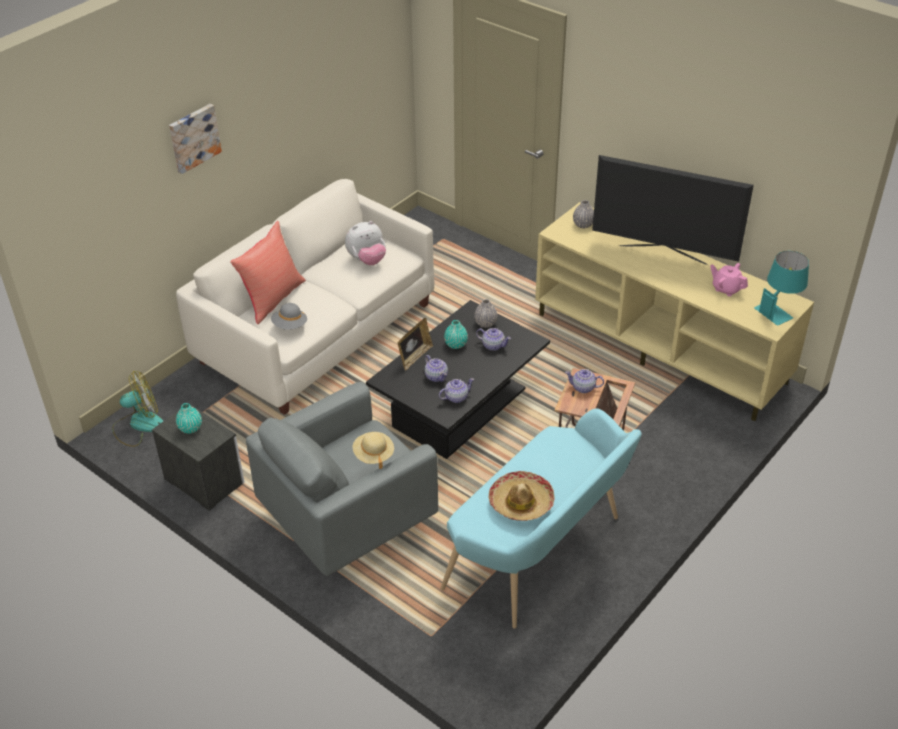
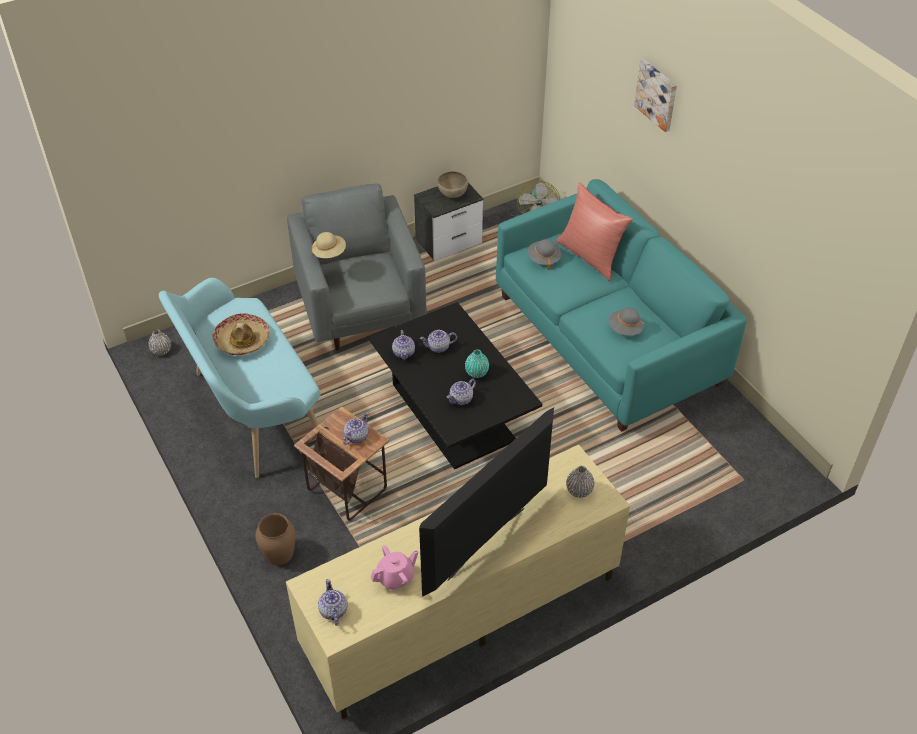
camera: 110 degrees right, 5 degrees up
(190, 428) = (452, 195): turquoise vase -> brown bowl
(317, 333) = (608, 339): white sofa -> turquoise sofa
(367, 260) = (625, 329): plush toy -> grey hat
(415, 357) = (473, 340): picture frame -> none
(485, 323) = (497, 403): grey vase -> grey vase (161, 351)
(683, 471) = (278, 553): none -> brown vase
(778, 310) = (333, 611): turquoise table lamp -> teapot

